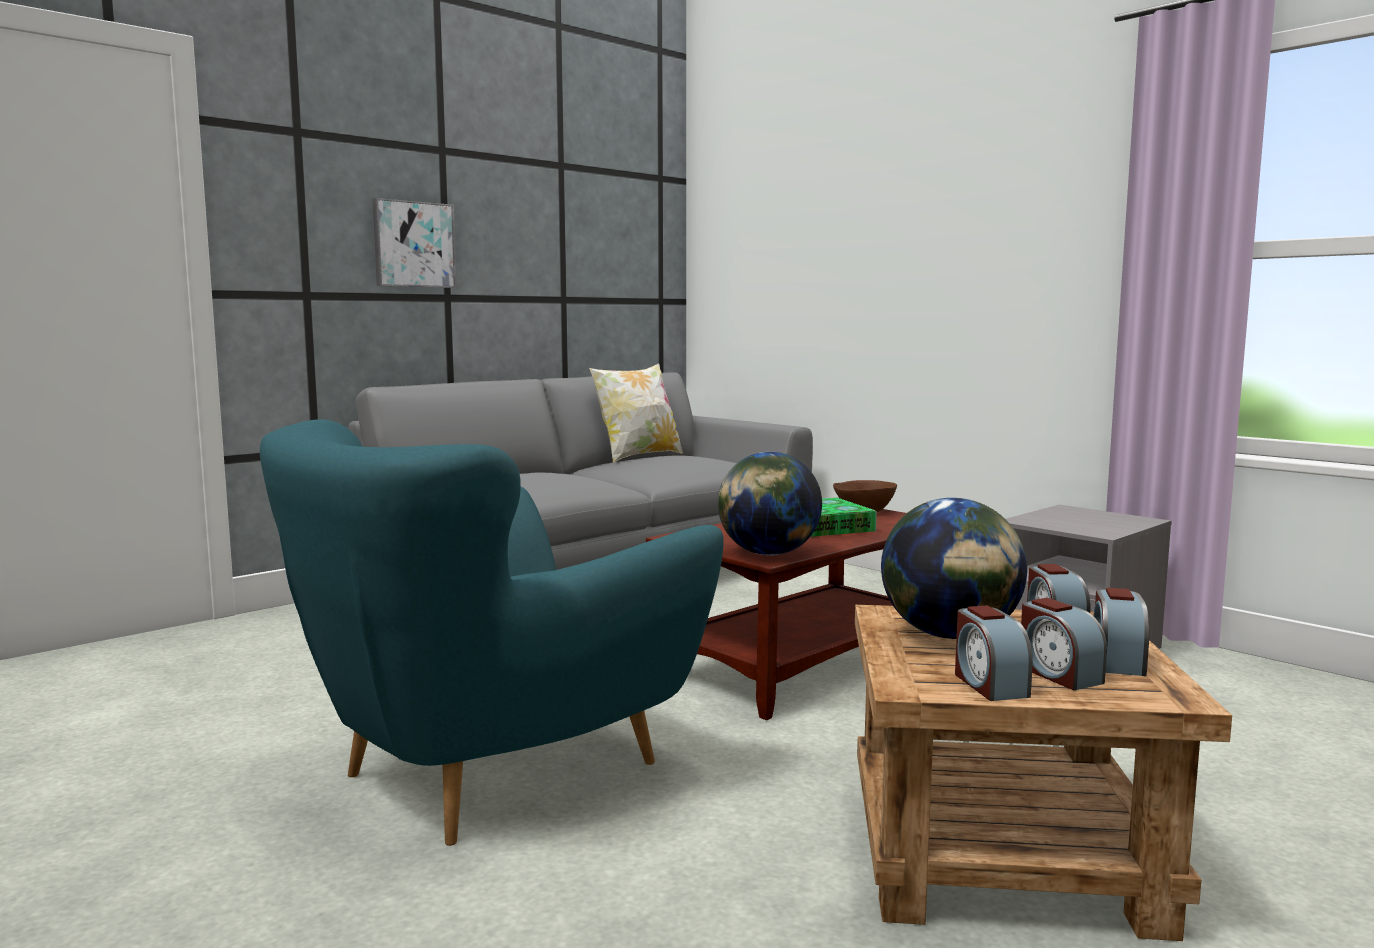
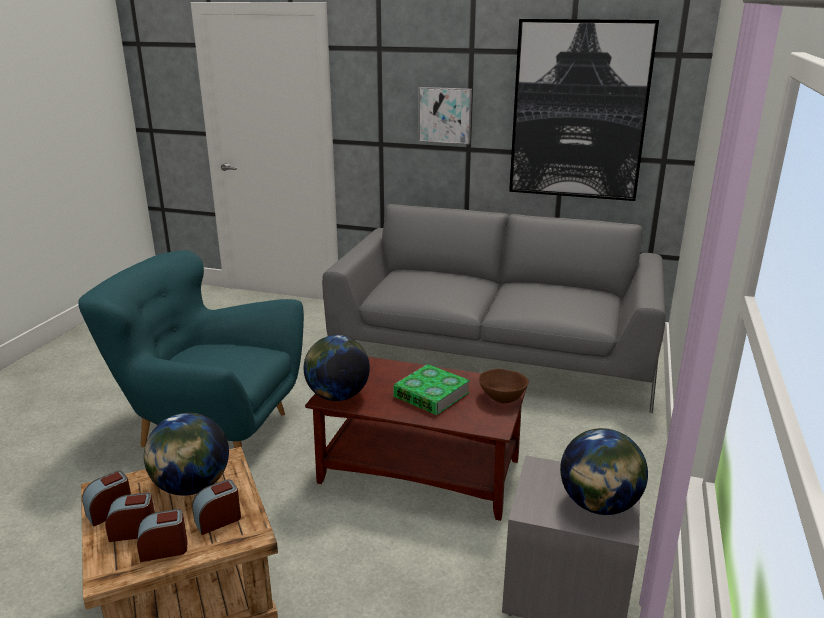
camera: 60 degrees right, 15 degrees up
(578, 240) = (579, 111): none -> picture
(638, 456) = (560, 284): pillow -> none
(1058, 674) = (133, 531): alarm clock -> alarm clock turned 45 degrees clockwise
(1103, 518) = (599, 505): none -> globe

